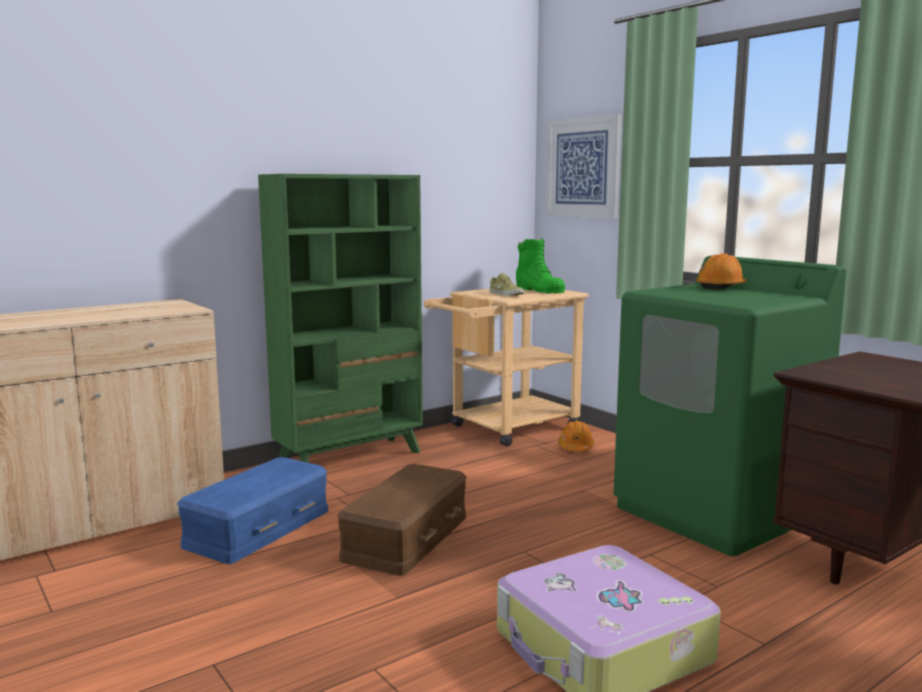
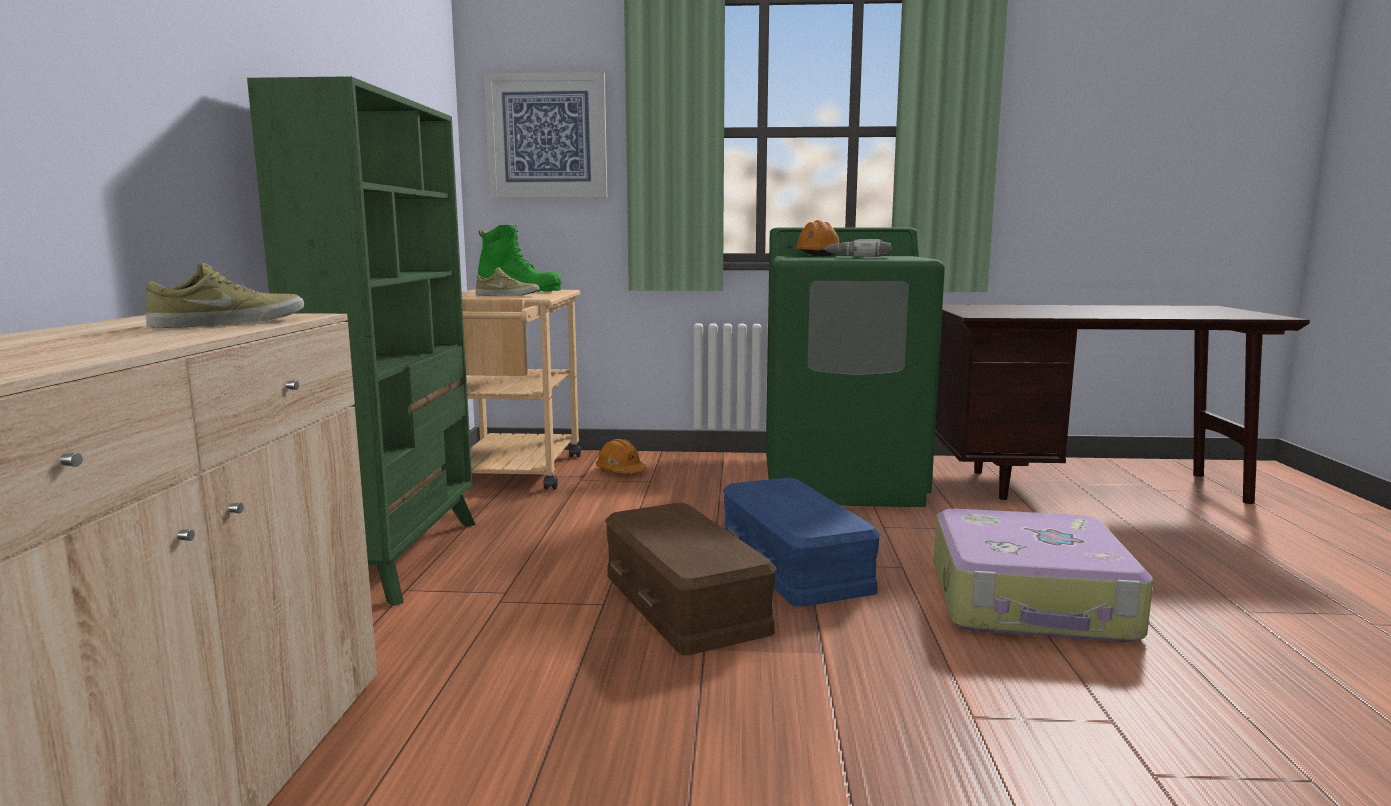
camera: 50 degrees left, 0 degrees up
(150, 310) = (229, 322): none -> beige shoe
(257, 527) = (487, 676): blue storage box -> blue storage box (792, 564)
(720, 294) = (856, 257): none -> power drill

